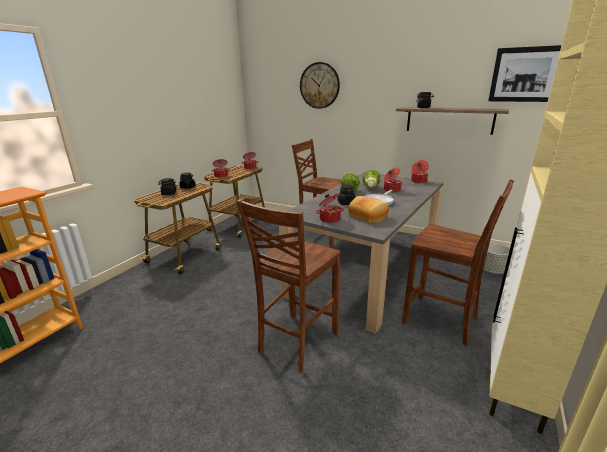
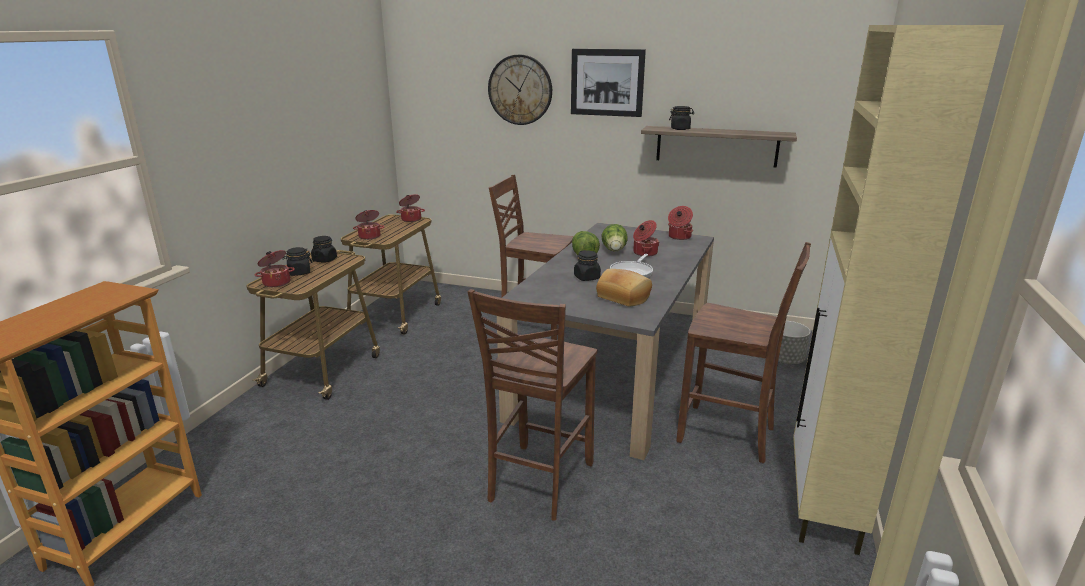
camera: 10 degrees left, 0 degrees up
(329, 219) = (572, 304): cooking pot -> cooking pot (276, 282)
(525, 74) = (815, 87): picture -> picture (607, 82)

